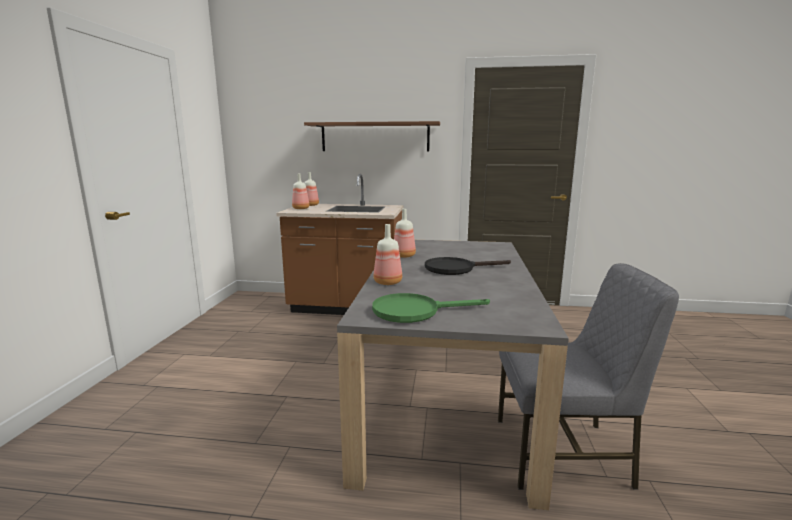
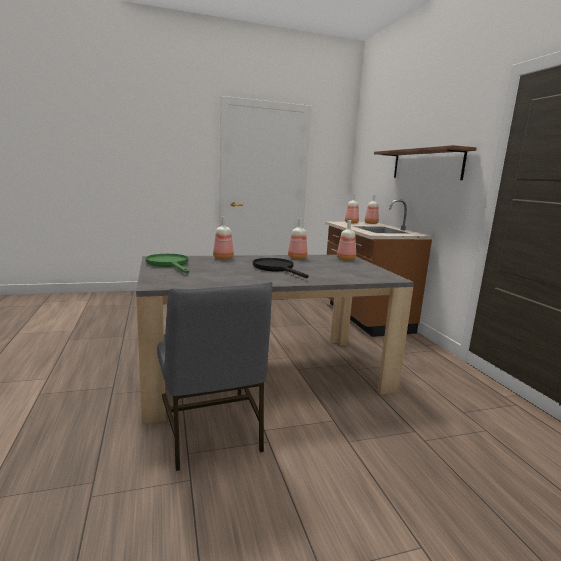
camera: 65 degrees right, 0 degrees up
(419, 243) = (346, 259): none -> bottle

